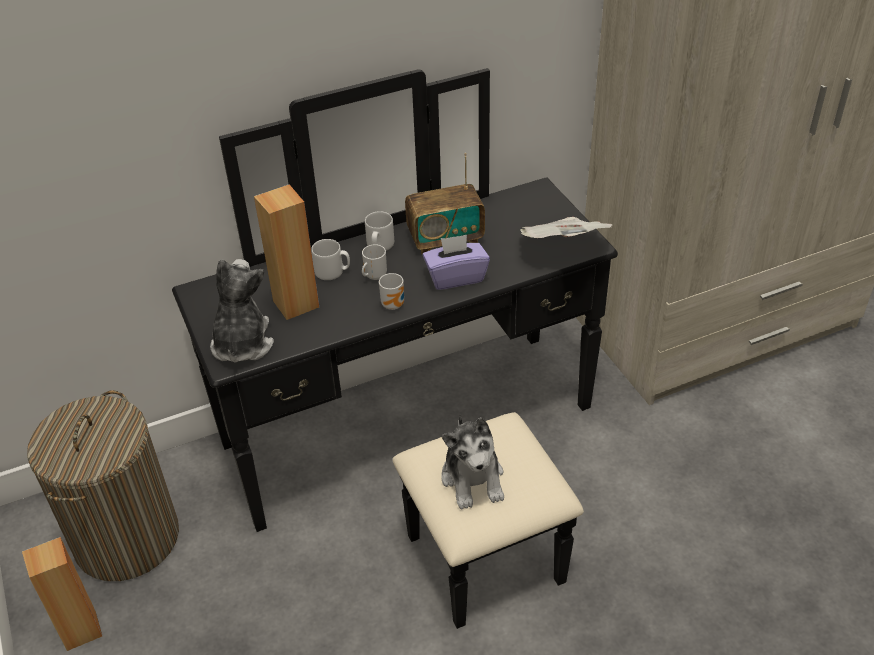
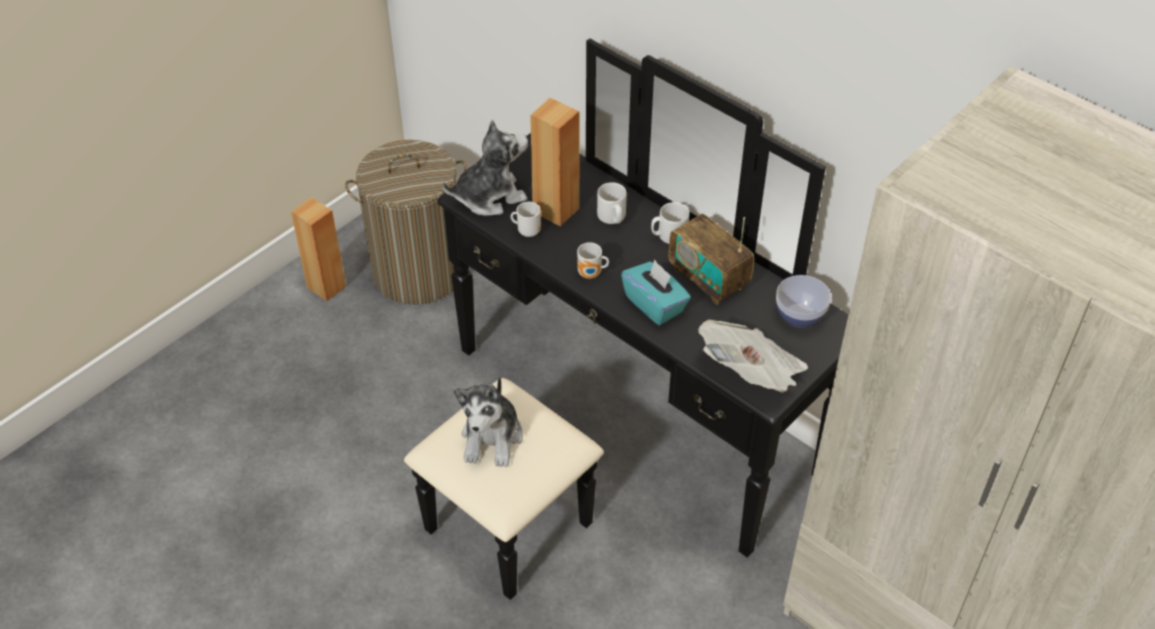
camera: 65 degrees right, 5 degrees up
(373, 276) = (622, 247): mug -> mug (527, 231)
(455, 277) = (655, 304): purple tissue box -> turquoise tissue box
(473, 478) = (492, 438): plush toy -> plush toy turned 45 degrees counterclockwise
(516, 205) = (799, 316): none -> bowl

